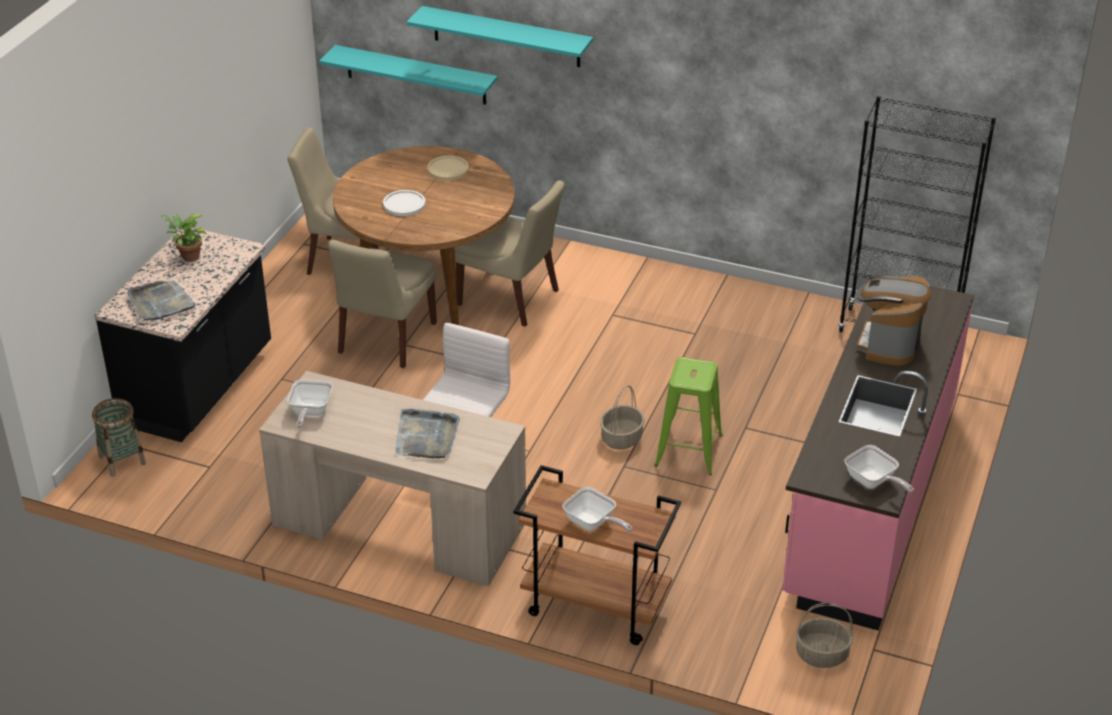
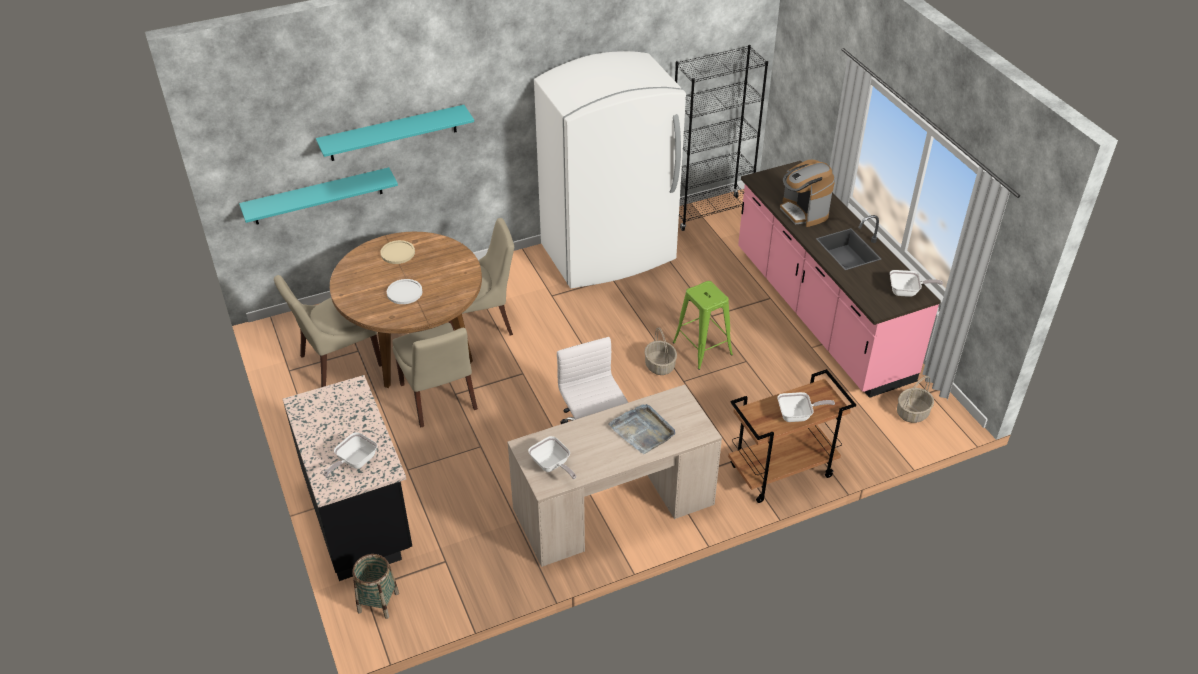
camera: 45 degrees left, 5 degrees up
(161, 303) = (354, 462): grey tray -> frying pan
(188, 257) = (322, 418): potted plant -> none
(727, 310) = (609, 253): none -> white fridge

